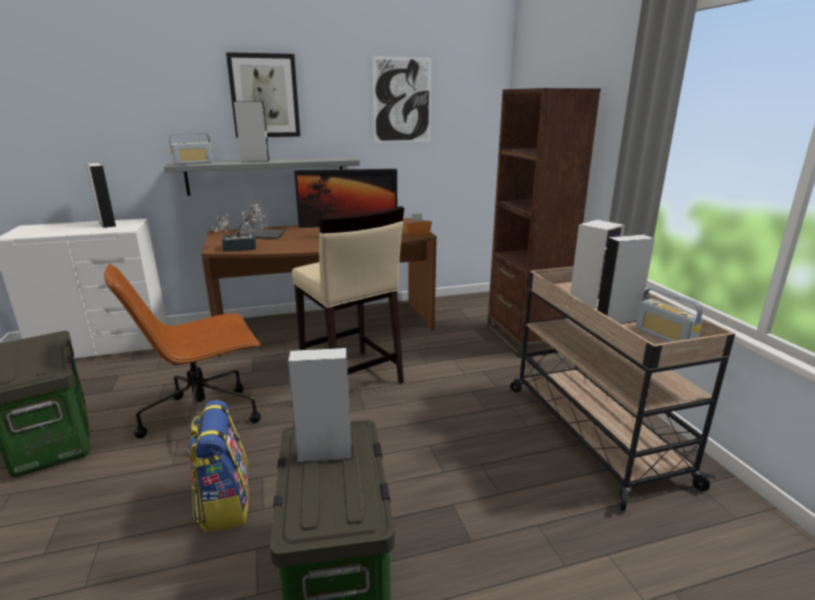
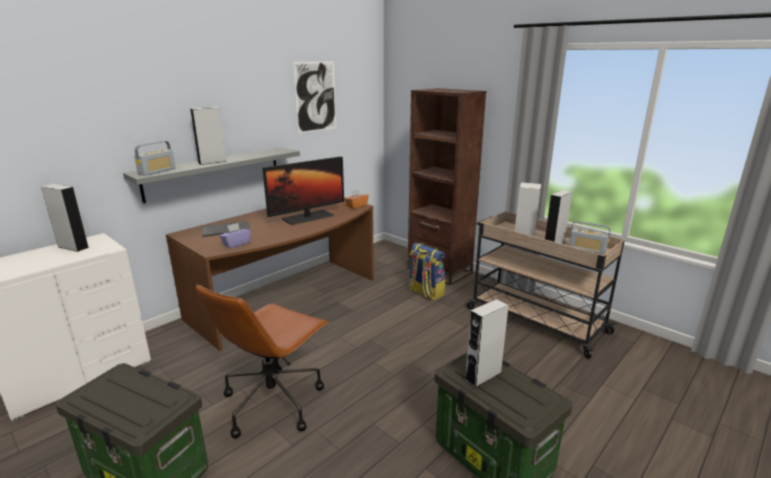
camera: 30 degrees left, 0 degrees up
(224, 504) = (369, 452): backpack -> backpack (425, 292)
(244, 248) = (236, 244): potted plant -> purple tissue box
(264, 96) = (209, 101): picture -> none
(351, 378) = (354, 333): beige stool -> none

